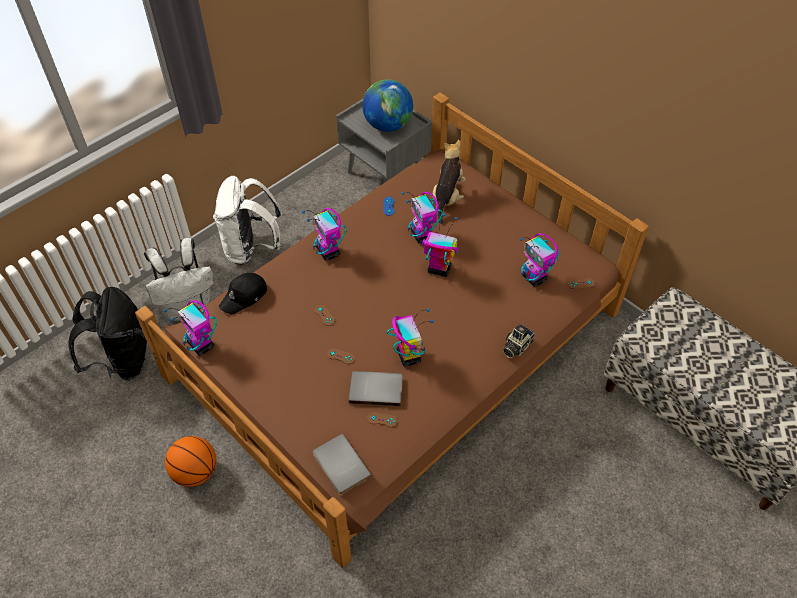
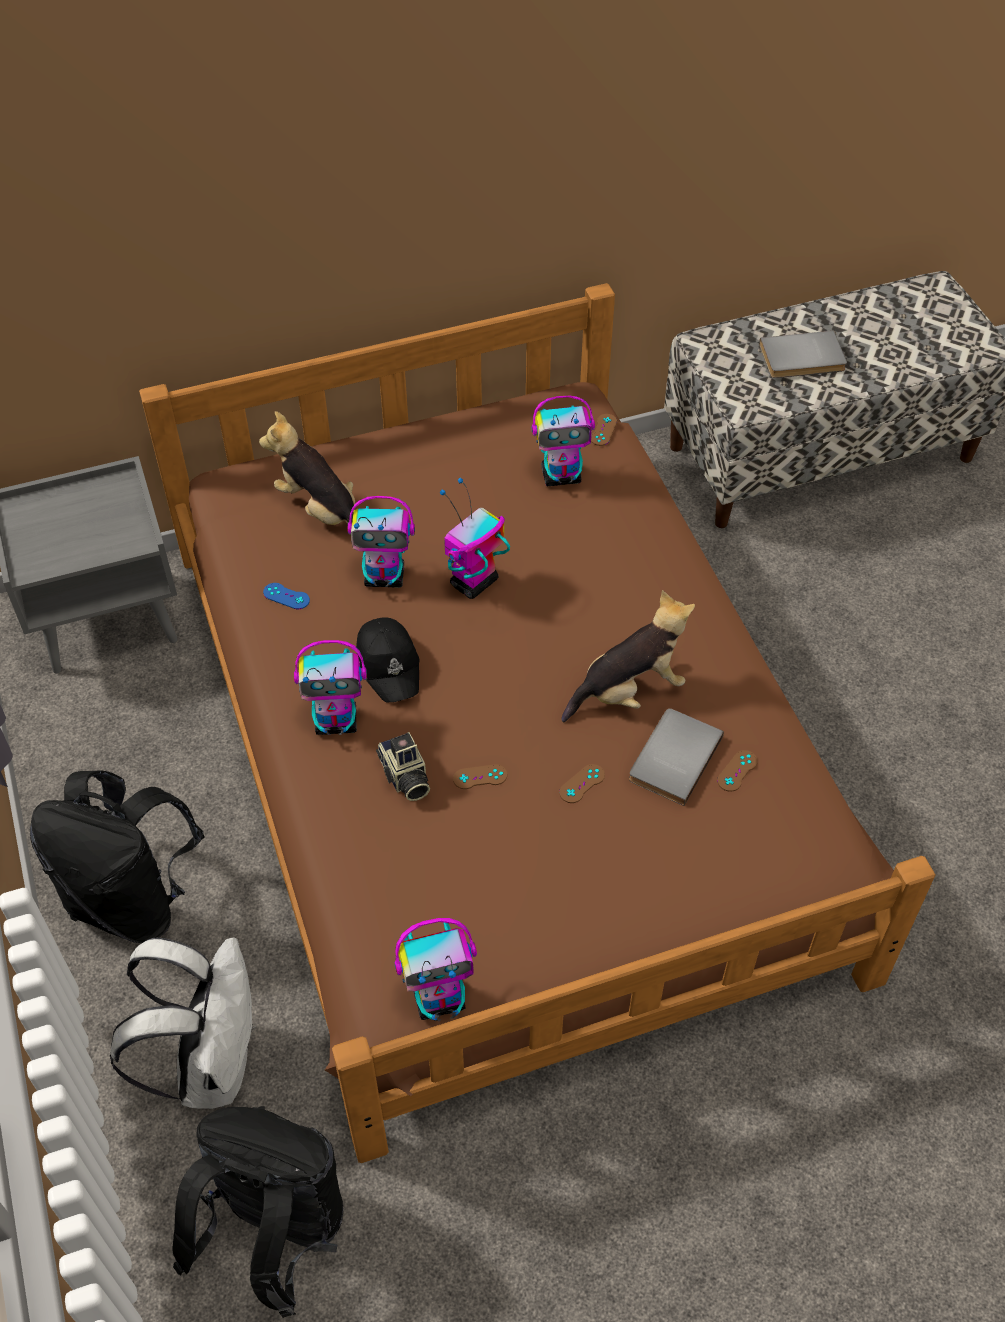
camera: 65 degrees left, 0 degrees up
(195, 472) = (609, 1162): basketball -> none
(244, 296) = (362, 889): black cap -> black cap (389, 664)
(251, 248) = (133, 899): white backpack -> black backpack
(339, 466) = (801, 861): grey book -> grey book (802, 359)
(387, 125) = (90, 521): globe -> none
(408, 356) = (629, 690): toy robot -> plush toy
(516, 346) = (679, 551): camera -> camera (404, 777)

